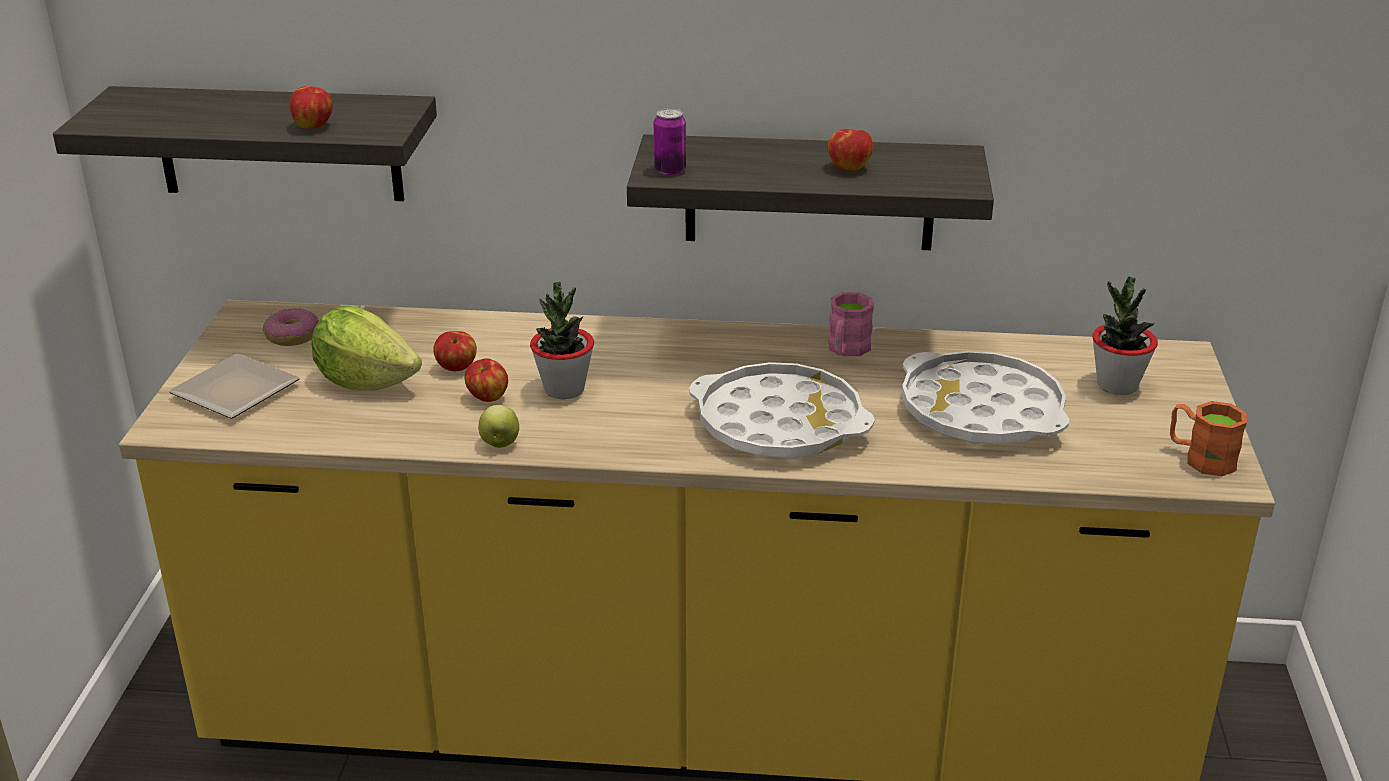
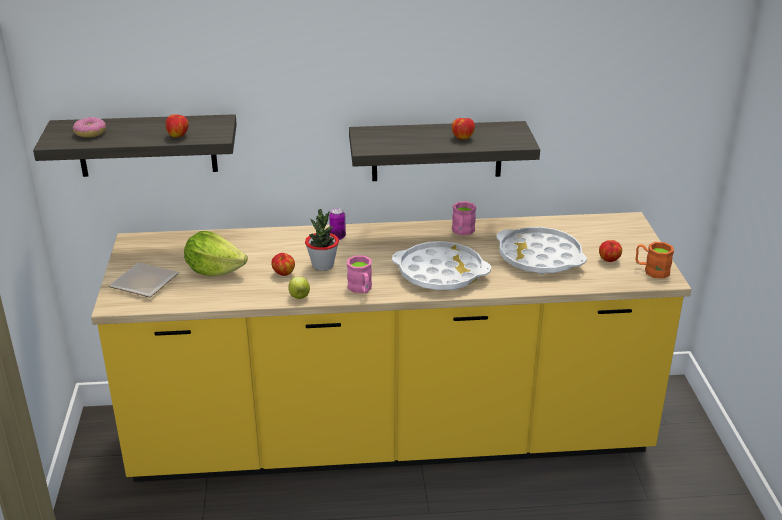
camera: 10 degrees left, 0 degrees up
(293, 336) = (164, 250): donut -> donut (90, 133)
(456, 368) = (261, 259): apple -> apple (609, 260)
(619, 440) = (361, 289): none -> pink mug
(670, 170) = (371, 145): can -> can (337, 237)
(1117, 385) = (602, 238): potted plant -> none

